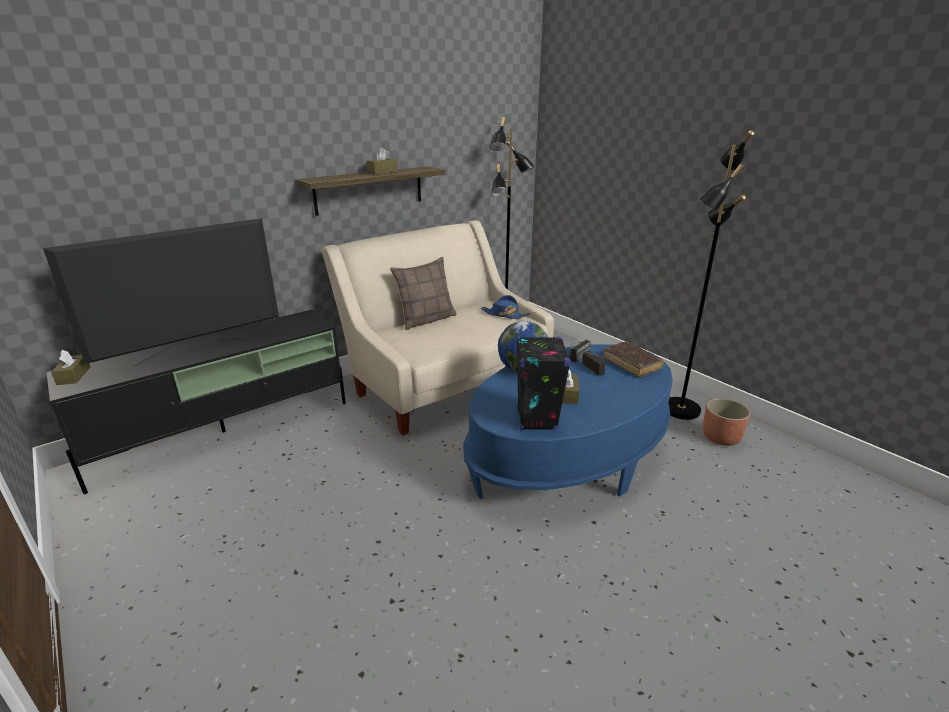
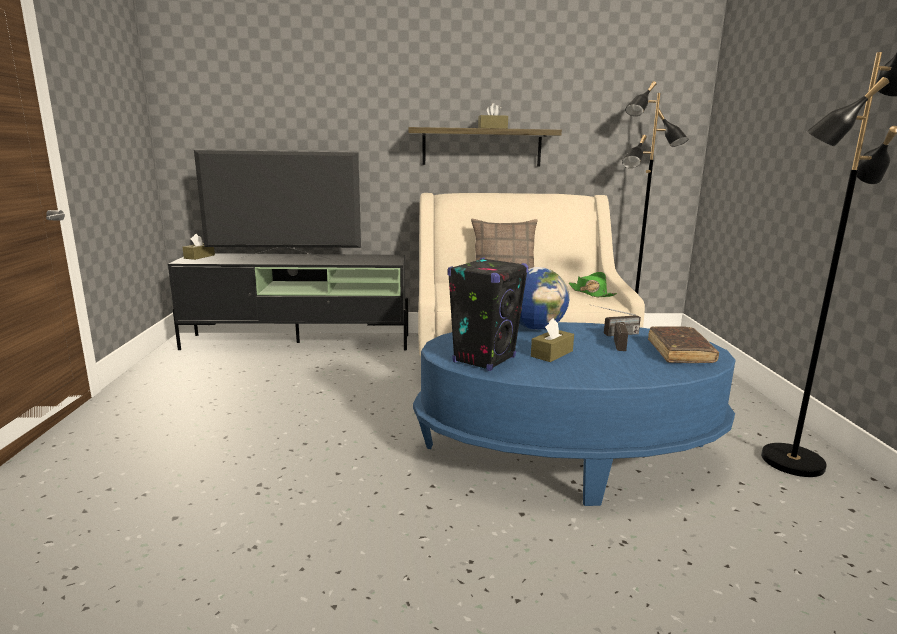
camera: 35 degrees right, 10 degrees down
(504, 315) = (590, 293): blue hat -> green hat
(721, 438) = (824, 509): planter -> none

